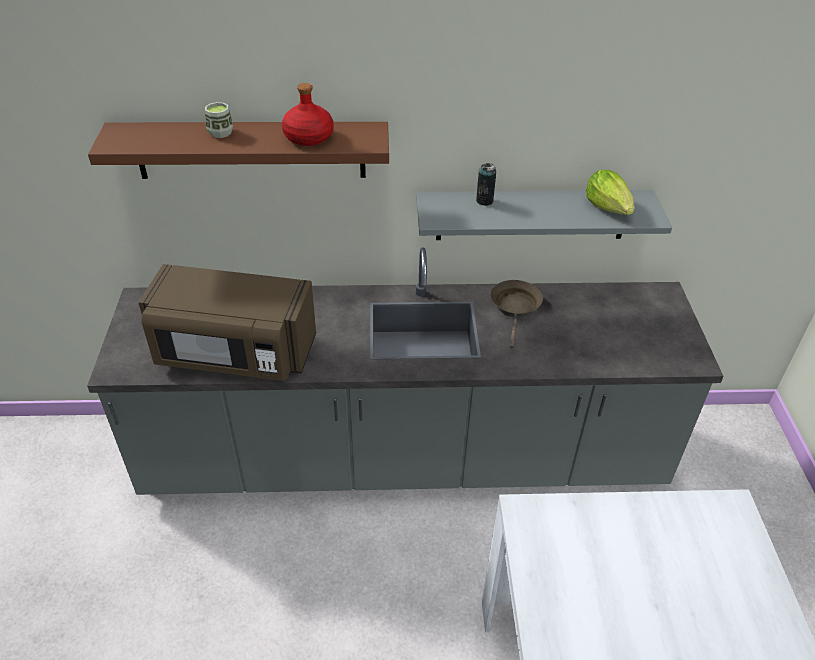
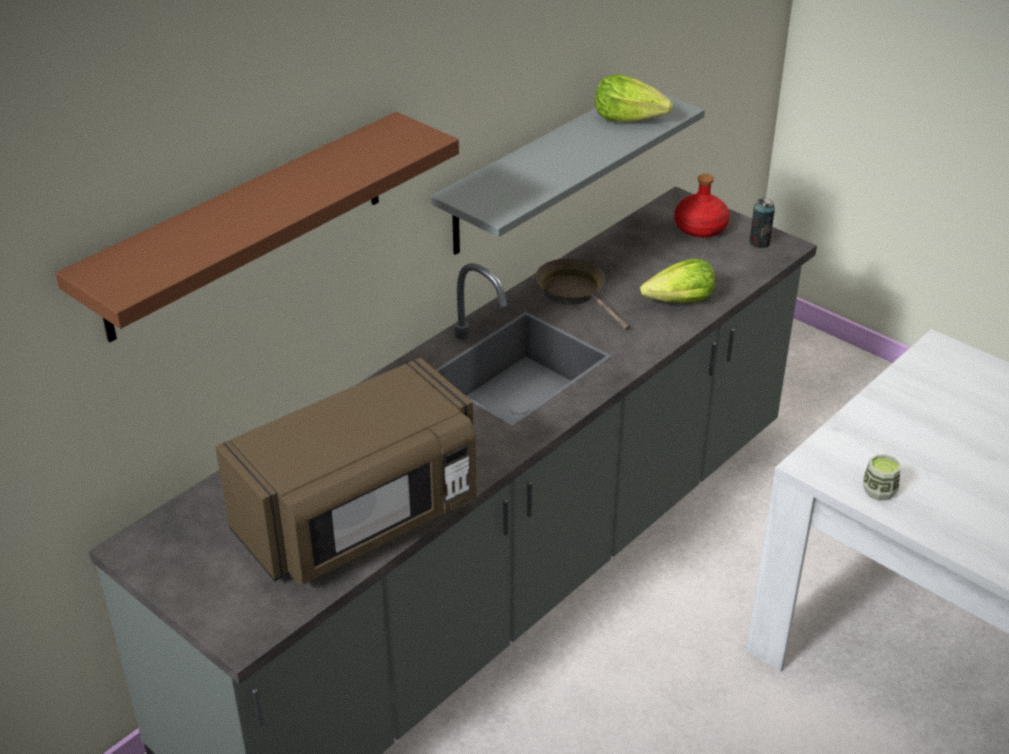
camera: 45 degrees left, 5 degrees down
(220, 133) = (236, 209): cup -> cup (879, 491)
(309, 137) = (347, 164): red bottle -> red bottle (700, 228)
(484, 201) = (513, 169): can -> can (759, 243)
(570, 353) = (680, 301): none -> lettuce

